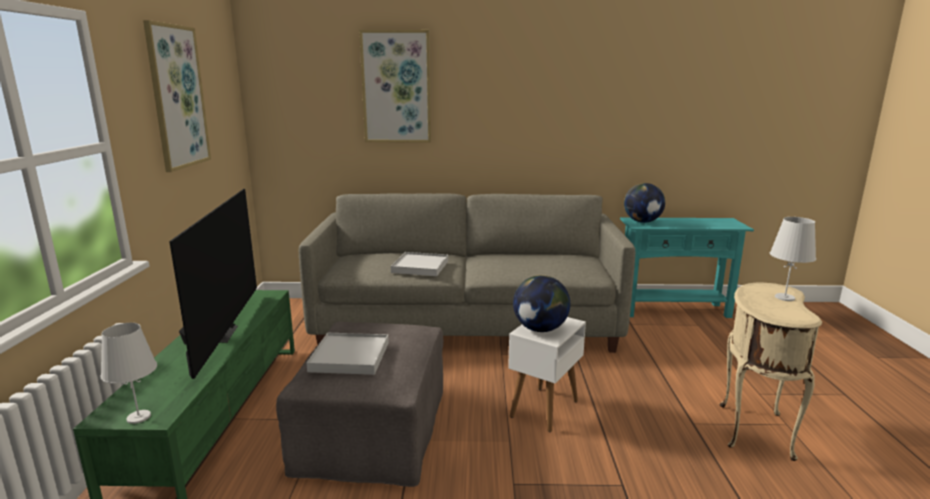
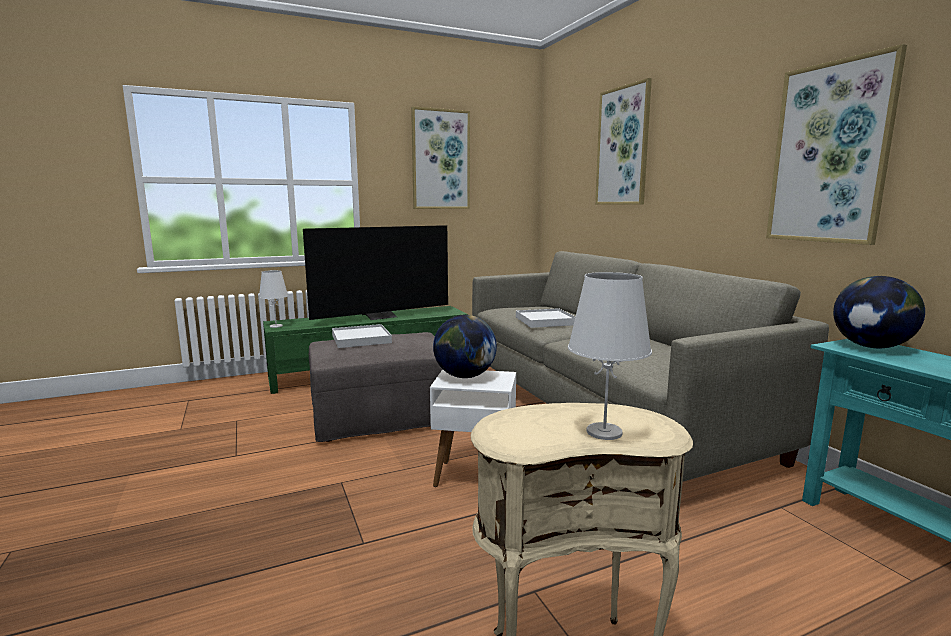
camera: 65 degrees right, 5 degrees down
(592, 111) = (830, 154): none -> picture

